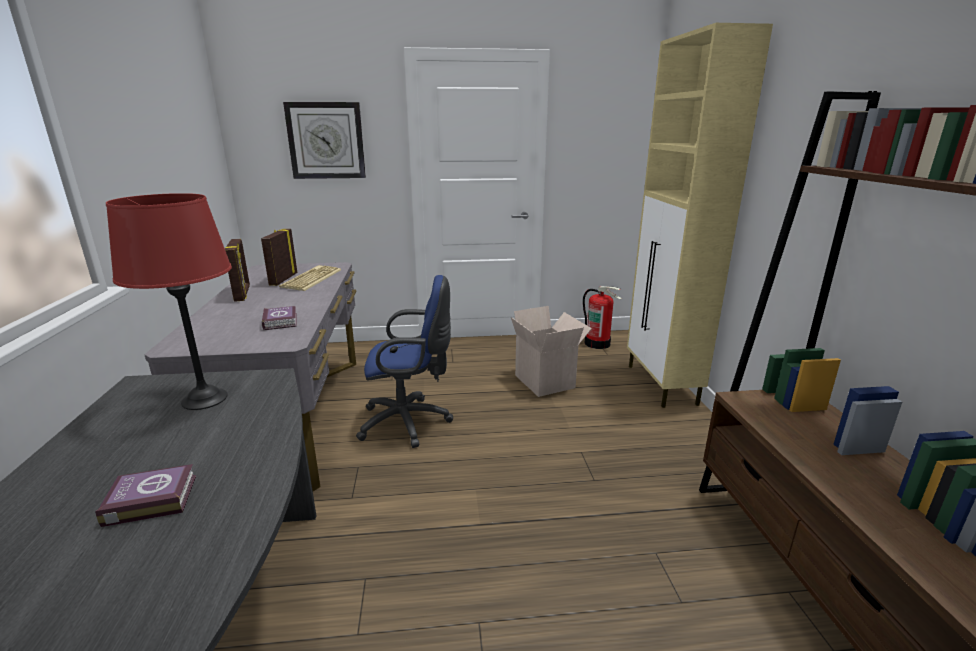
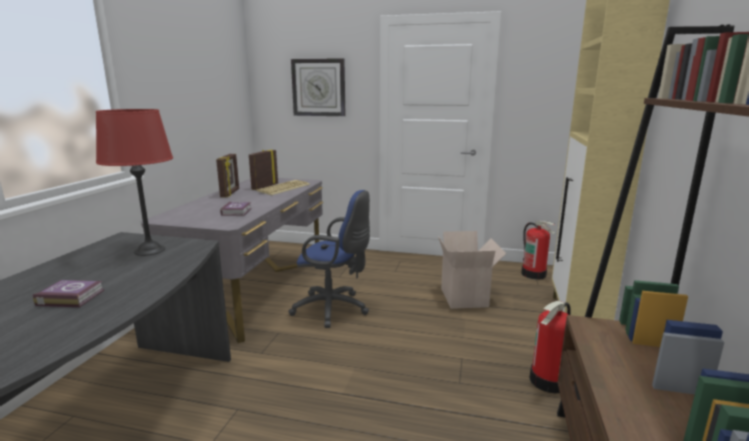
camera: 20 degrees right, 5 degrees down
(674, 458) = (549, 381): none -> fire extinguisher

